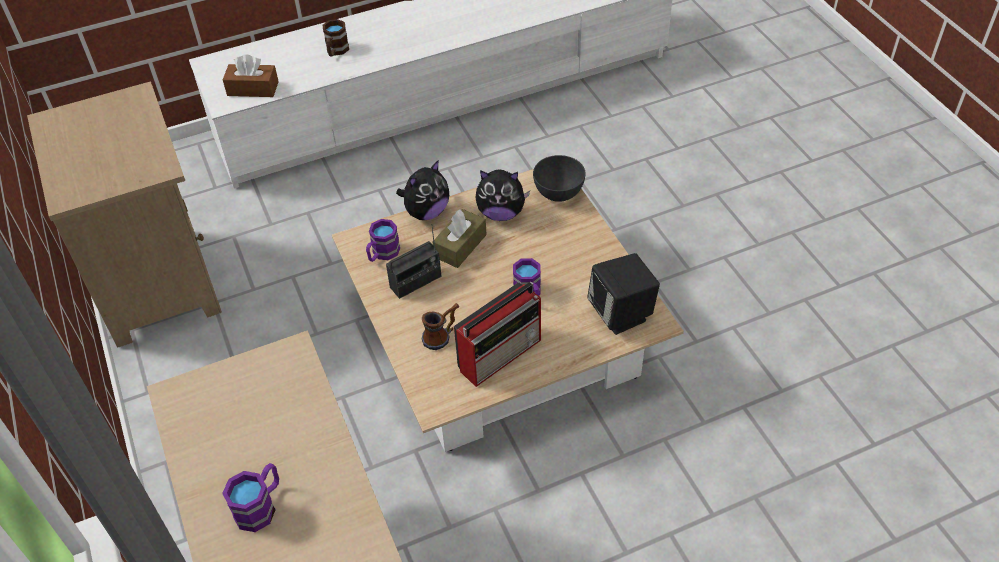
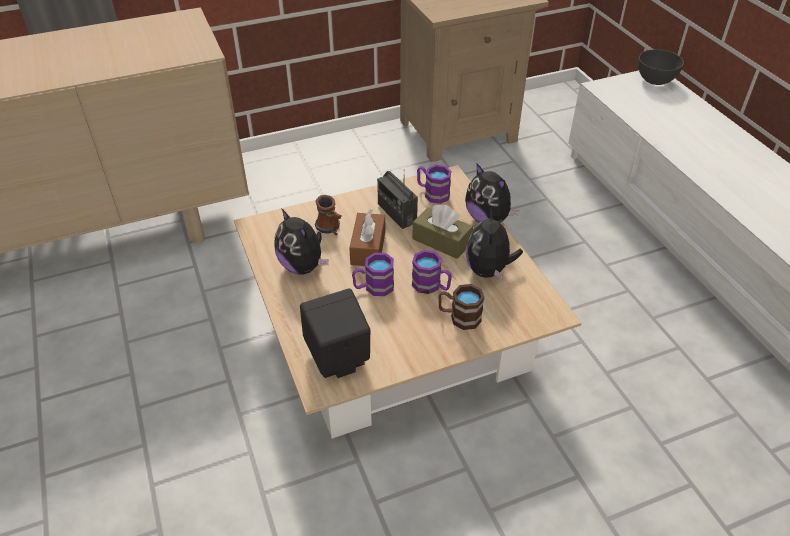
camera: 90 degrees right, 5 degrees down
(253, 89) = (626, 99): brown tissue box -> brown tissue box (368, 248)
(260, 506) = (79, 48): purple mug -> purple mug (431, 286)
(336, 51) = (700, 141): brown mug -> brown mug (459, 317)
(501, 353) = (303, 266): radio -> plush toy
(558, 193) = (523, 317): grey bowl -> grey bowl (655, 80)

